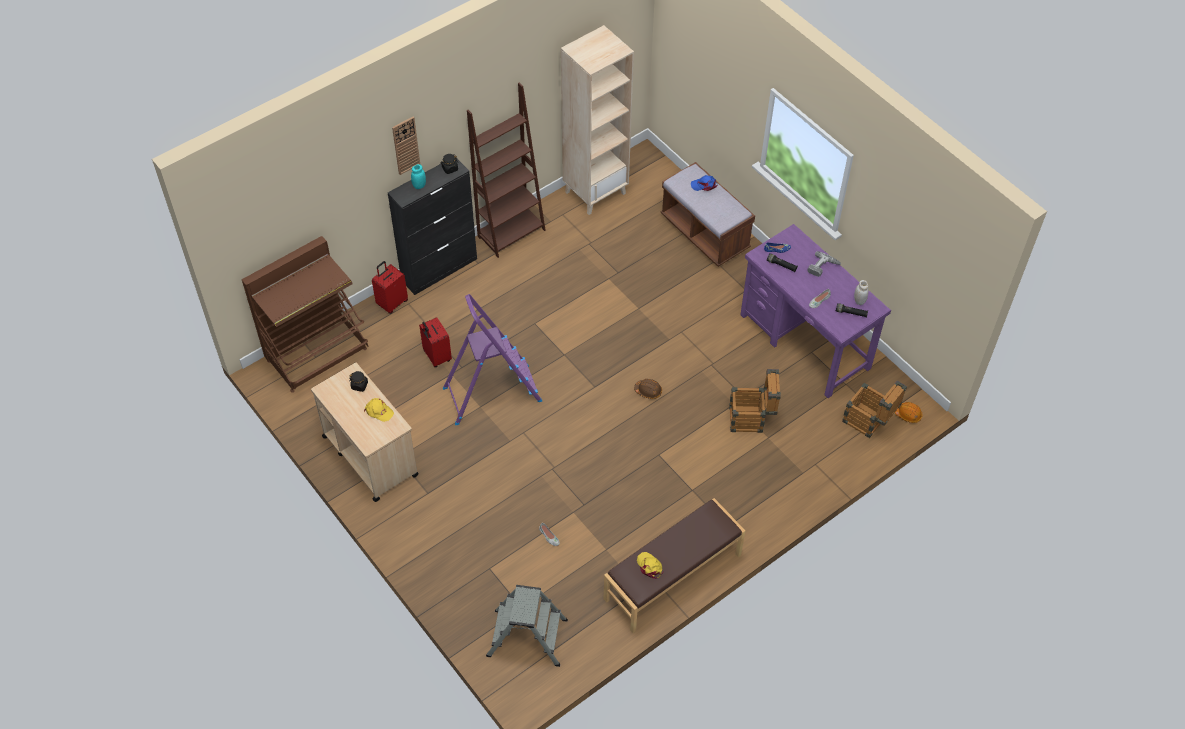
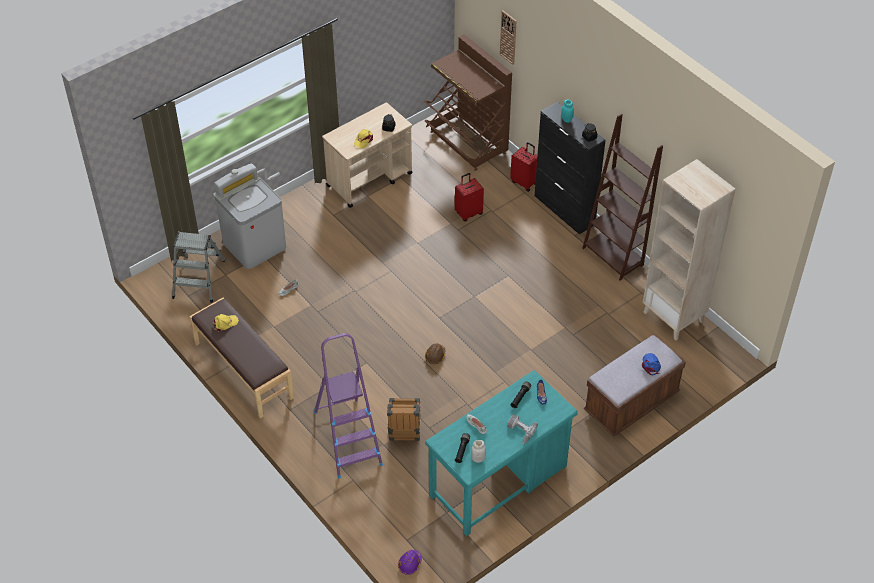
camera: 90 degrees right, 5 degrees down
(405, 145) = (578, 82): wall clock -> wall clock (508, 37)
(473, 576) = (255, 245): none -> grey washing machine
(493, 394) = (430, 250): purple step ladder -> purple step ladder (348, 438)
(805, 341) = (498, 481): purple desk -> turquoise desk
(868, 422) = (400, 528): crate -> none
(908, 414) = (409, 564): orange hard hat -> purple hard hat

